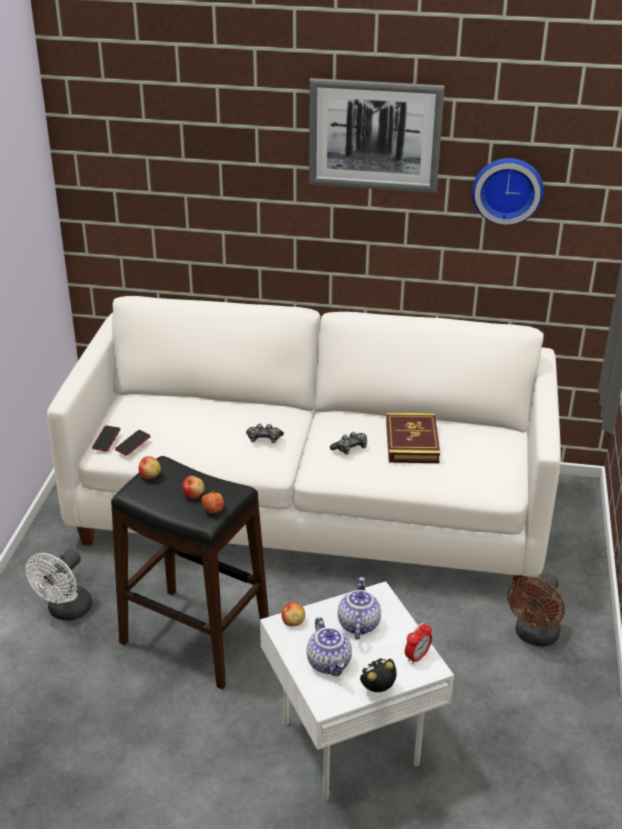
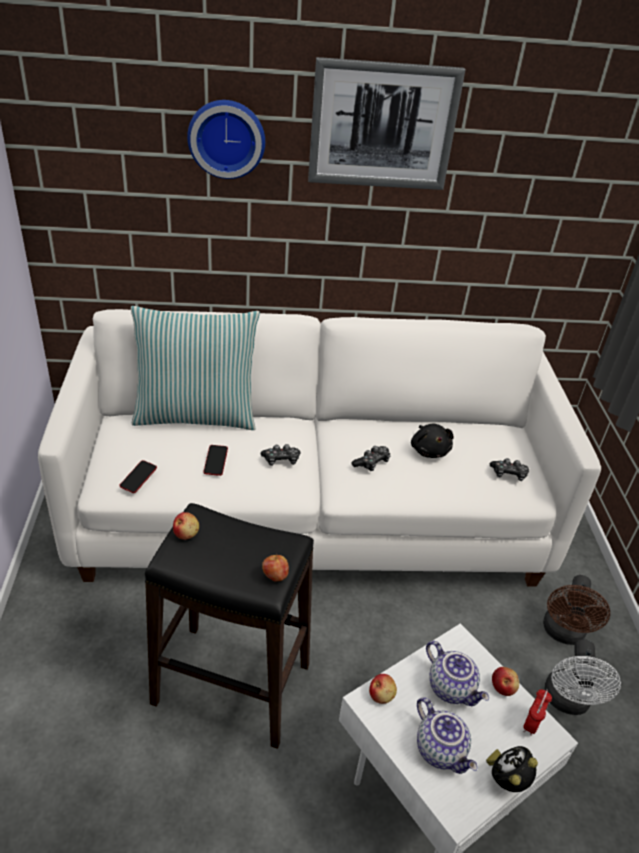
camera: 15 degrees left, 5 degrees up
(66, 611) = (80, 671): white fan -> white fan (567, 702)
(106, 440) = (106, 475): phone -> phone (216, 462)
(193, 494) = (244, 554): apple -> apple (503, 687)
(198, 397) = (196, 415): none -> pillow
(357, 624) = (452, 687): teapot -> teapot turned 150 degrees clockwise
(412, 442) = (429, 450): book -> black plush toy
(483, 468) = (508, 474): none -> game controller
(507, 189) = (514, 185): wall clock -> wall clock (226, 138)

